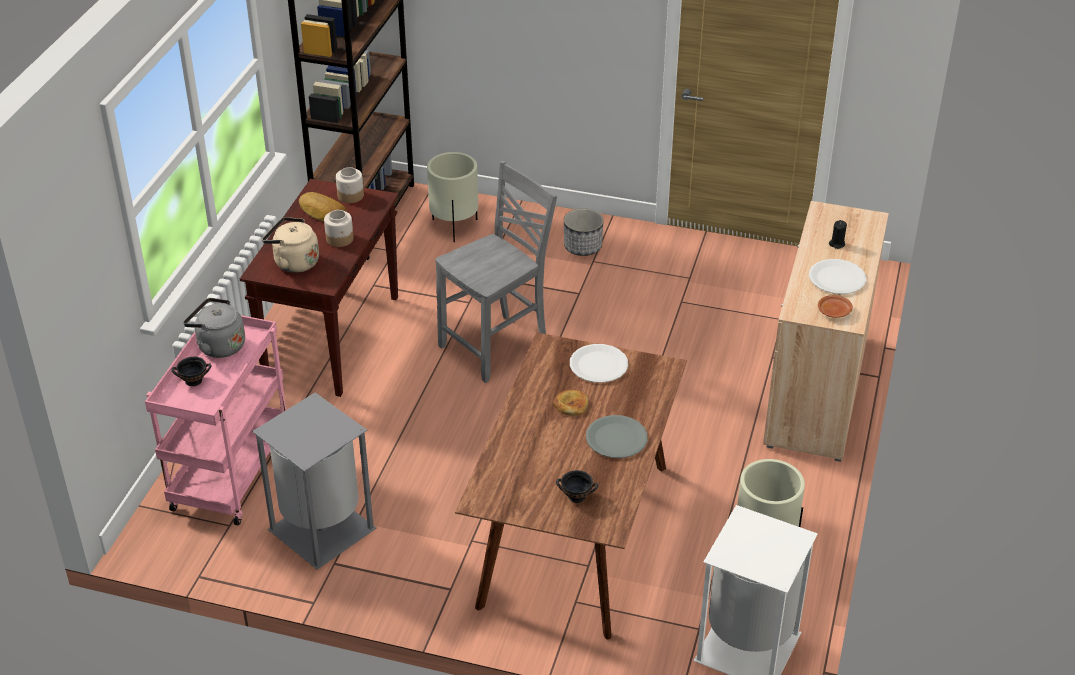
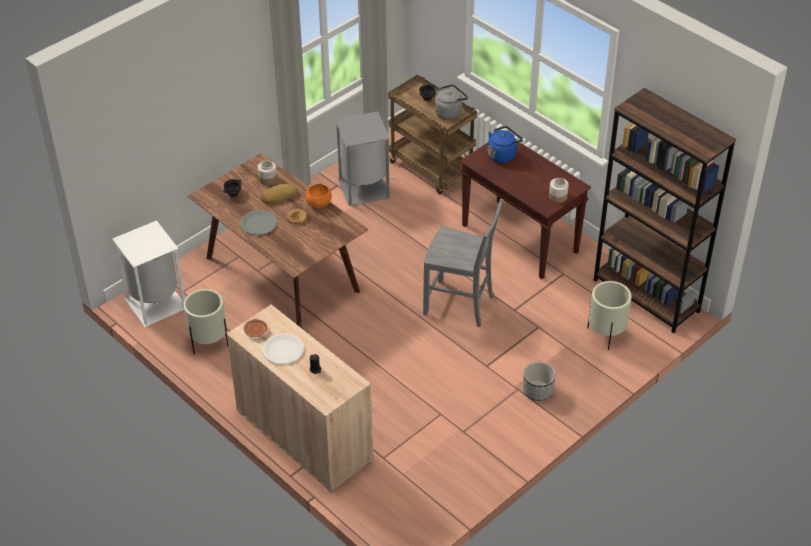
camera: 120 degrees right, 5 degrees up
(230, 472) = (432, 170): pink cart -> brown cart
(293, 262) = (503, 155): beige kettle -> blue kettle
(322, 212) = (548, 180): bread -> bread (278, 196)
(340, 239) = (513, 178): jar -> jar (267, 179)
(497, 346) = (460, 305): grey chair -> grey chair turned 60 degrees counterclockwise
(525, 396) = (319, 204): none -> orange bowl
(599, 365) = (319, 241): white plate -> none

